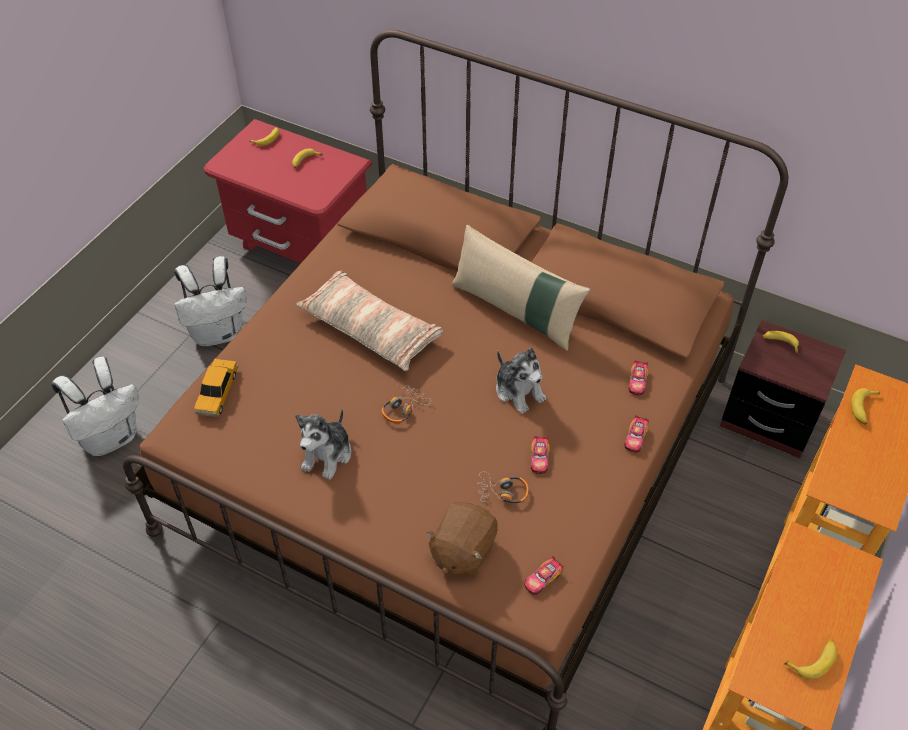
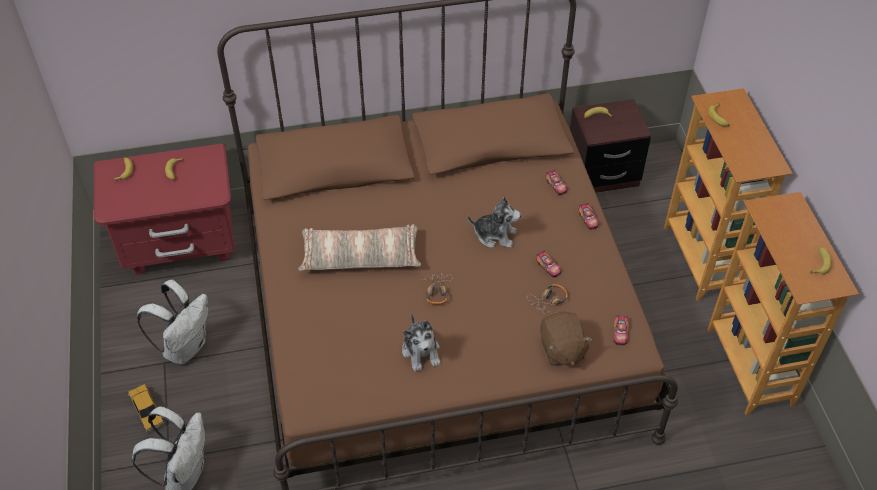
camera: 40 degrees left, 0 degrees up
(217, 392) = (302, 363): toy car -> toy car (147, 411)
(516, 311) = (441, 187): beige pillow -> none

